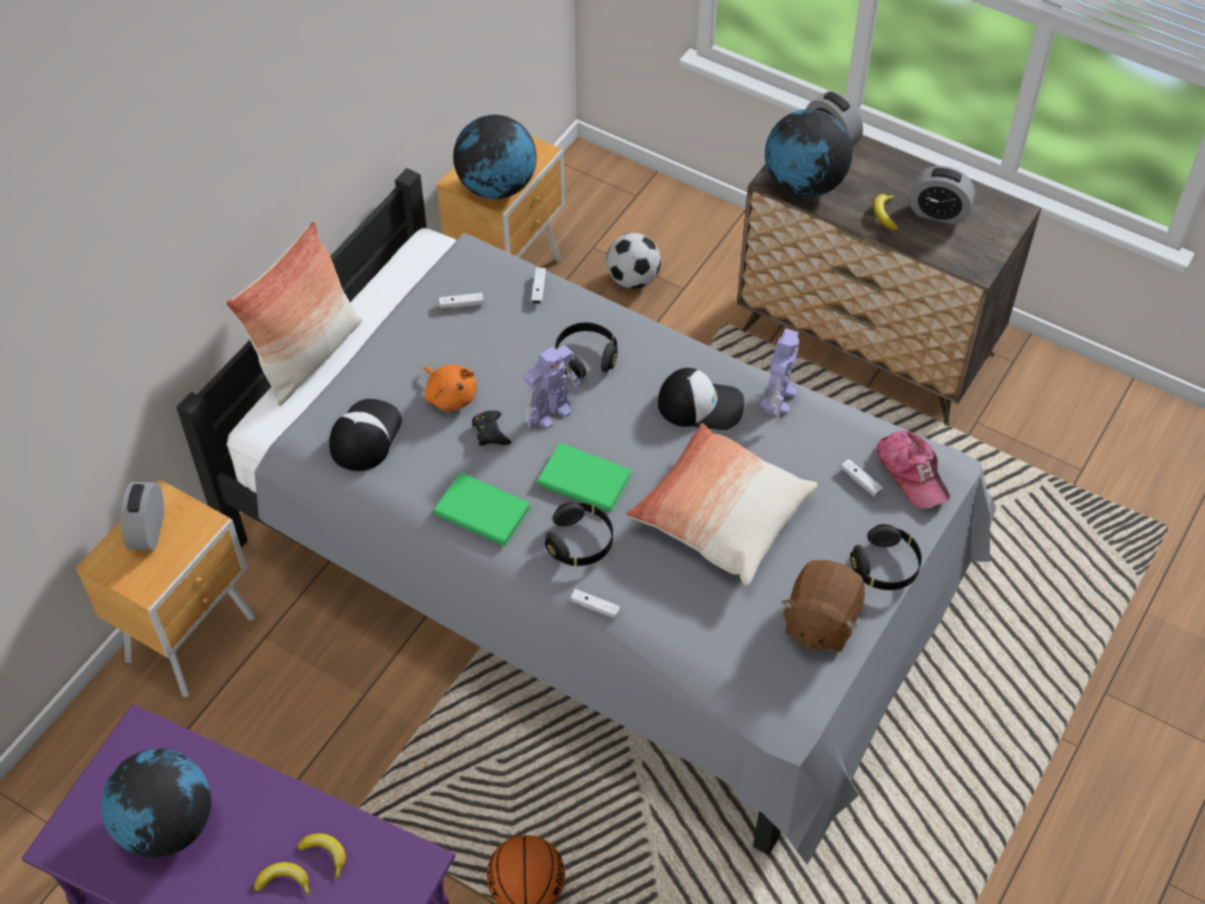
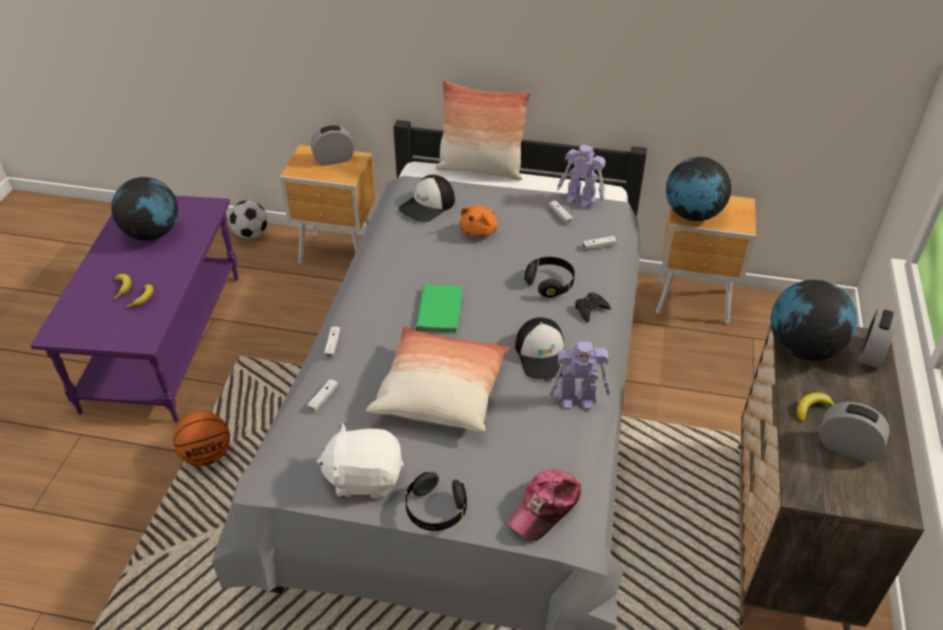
camera: 70 degrees right, 10 degrees down
(364, 435) = (428, 205): cap -> cap turned 135 degrees clockwise
(482, 509) = (392, 270): green book -> none
(490, 432) = (458, 256): black game controller -> black game controller (590, 309)
(551, 411) = (492, 279): toy robot -> toy robot (581, 200)
(580, 543) = (384, 323): black headphones -> none
(633, 279) = (740, 368): football -> football (251, 235)
(820, 621) = (364, 477): brown plush toy -> white plush toy
(860, 481) = (518, 473): white game controller -> white game controller (323, 398)
(938, 213) = (847, 447): alarm clock -> alarm clock turned 120 degrees clockwise

